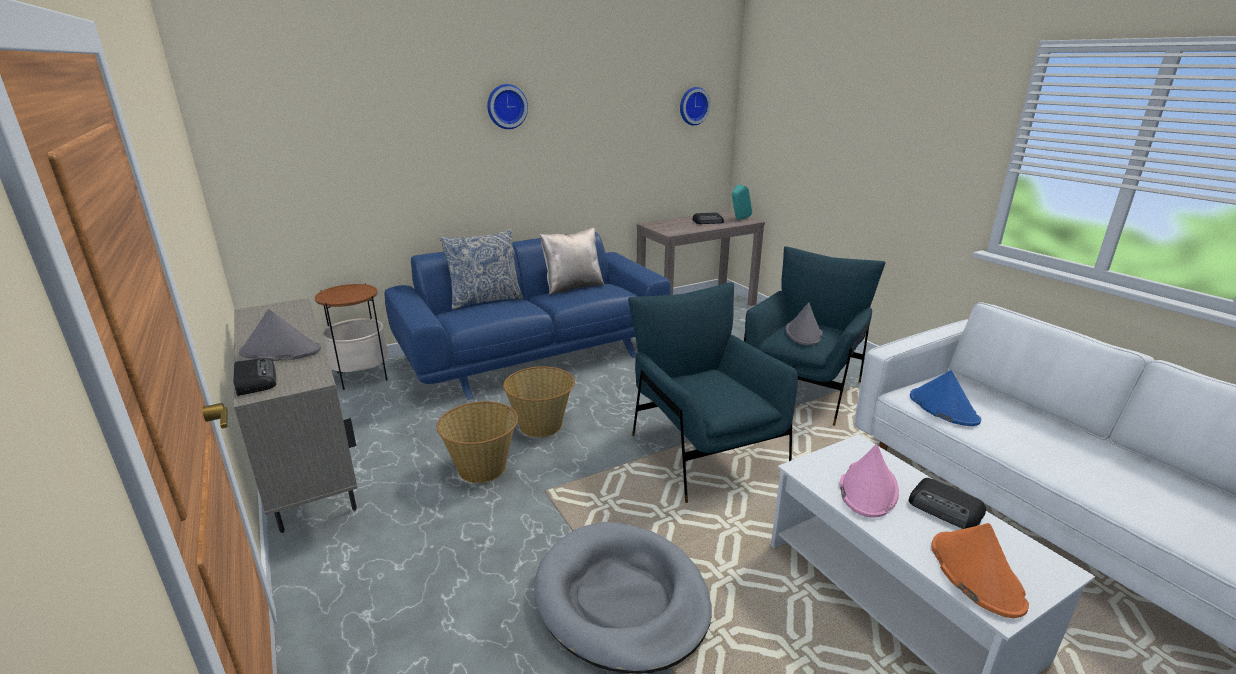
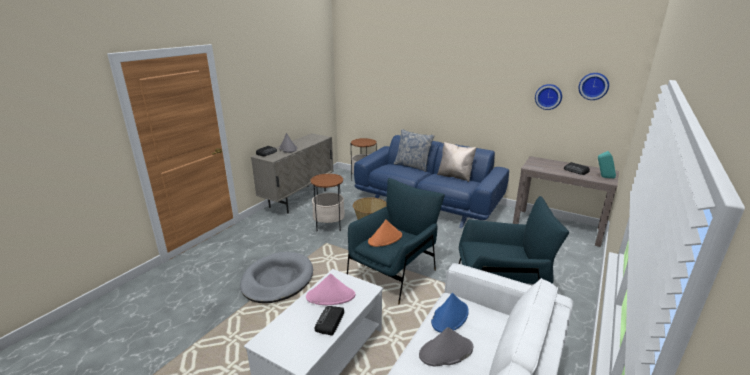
camera: 60 degrees right, 0 degrees up
(482, 468) = (329, 225): basket -> side table
(506, 106) = (455, 70): wall clock -> wall clock (548, 96)
(803, 333) = (492, 250): grey hat -> grey hat (446, 351)
(975, 573) = (282, 334): orange hat -> orange hat (385, 239)

